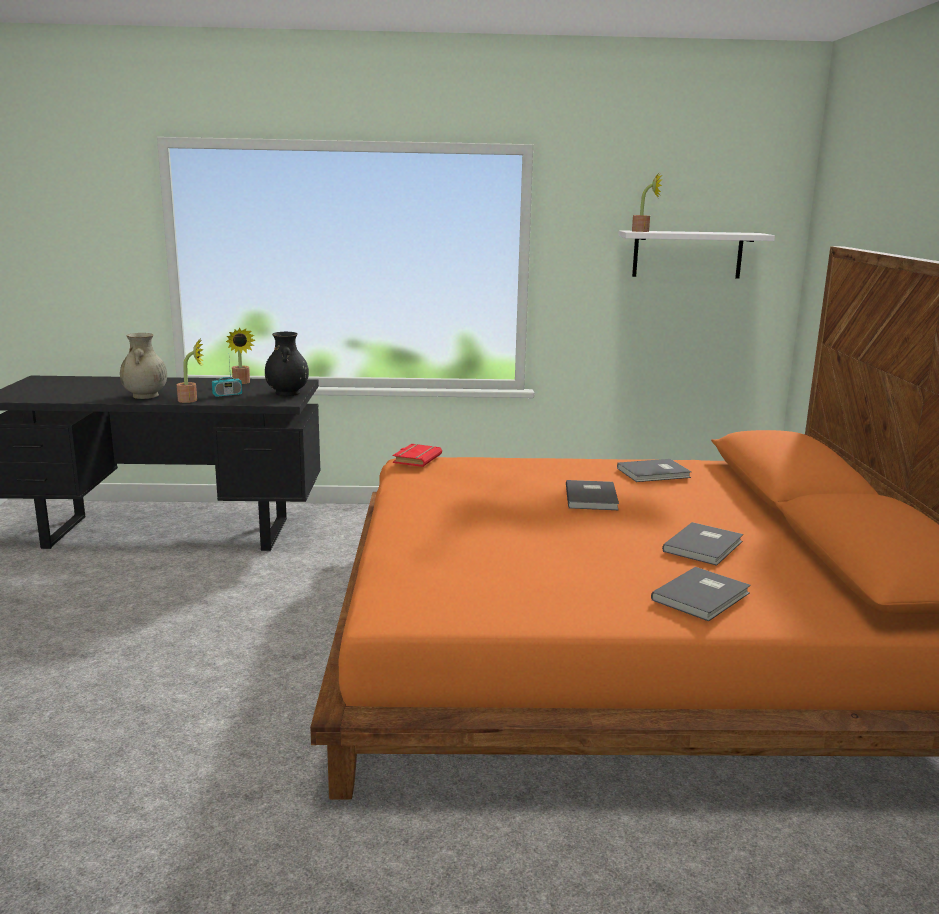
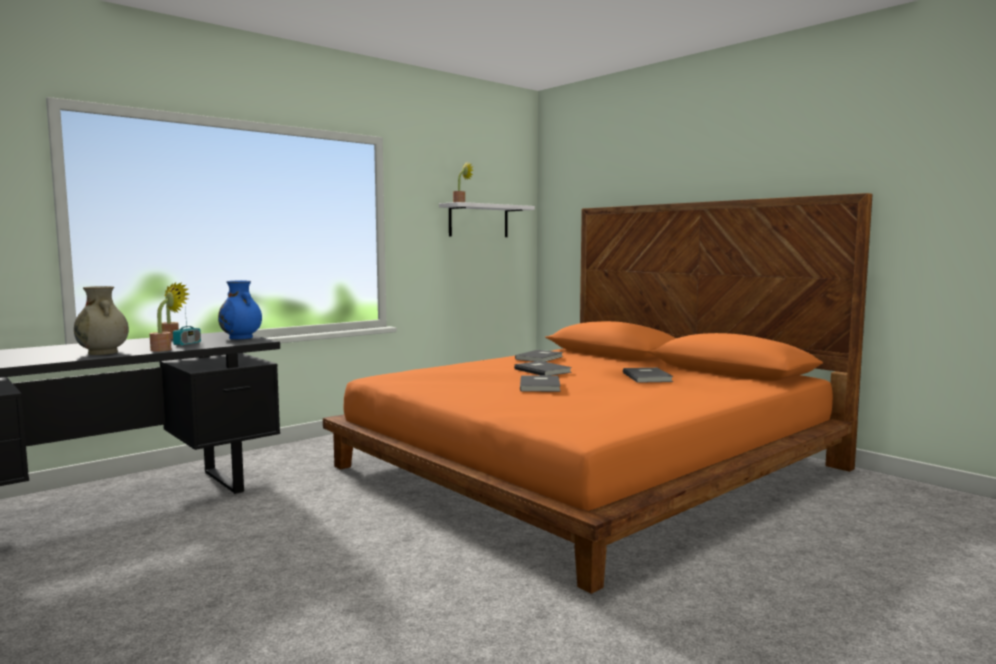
camera: 40 degrees left, 10 degrees down
(287, 393) = (241, 338): black vase -> blue vase
(416, 459) = (381, 374): red book -> none
(703, 597) = (702, 391): grey book -> grey book (541, 385)

